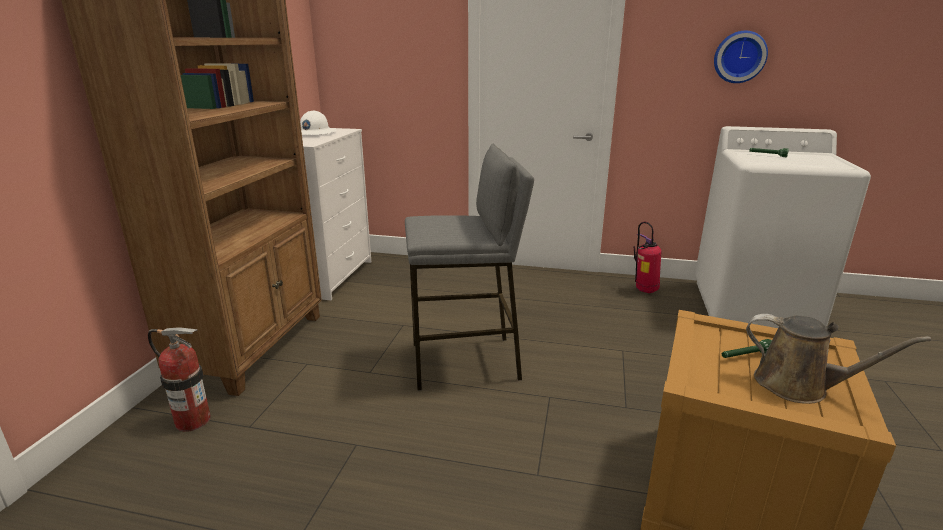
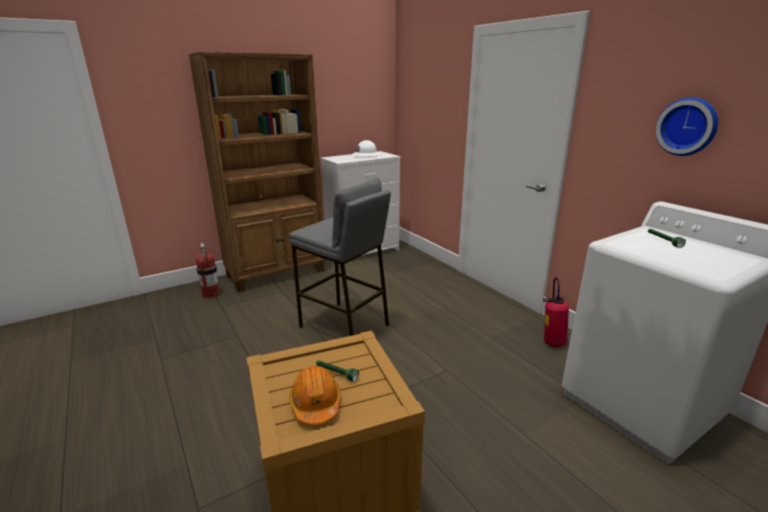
camera: 45 degrees right, 0 degrees up
(798, 386) = (315, 404): brown watering can -> orange hard hat

